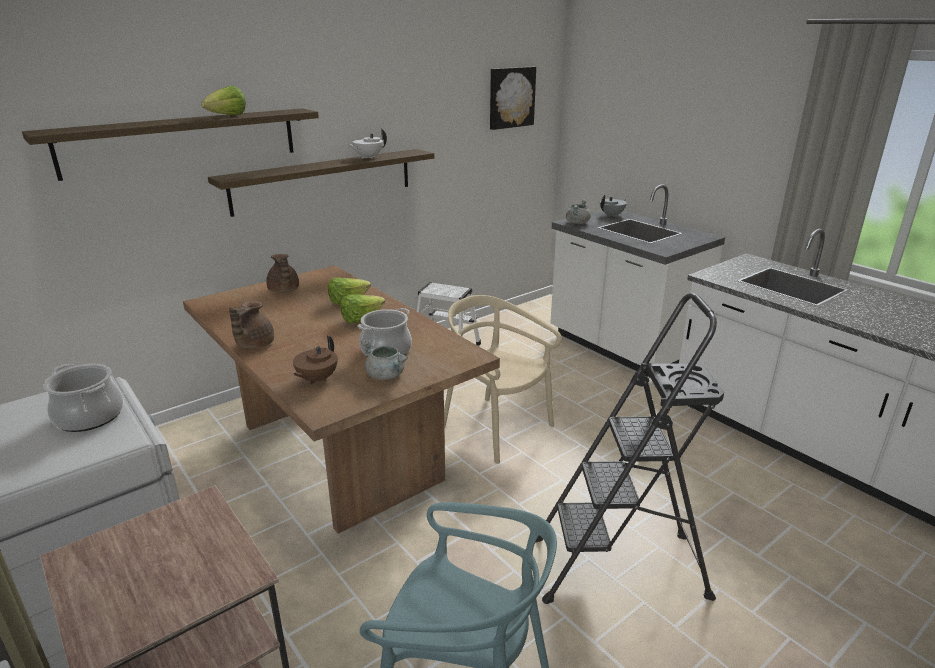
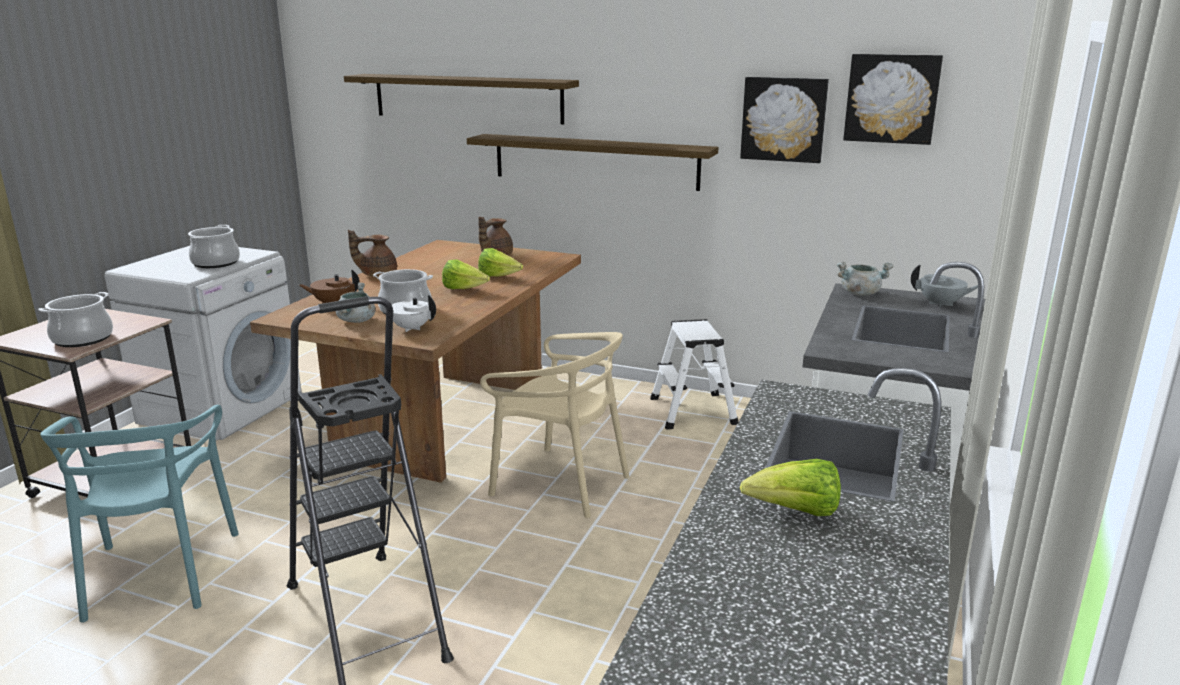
camera: 60 degrees right, 5 degrees down
(204, 564) = (82, 339): none -> cooking pot
(227, 116) = (492, 78): lettuce -> lettuce (795, 512)
(368, 157) = (637, 144): white teapot -> white teapot (411, 328)
(455, 120) = (784, 119): none -> picture
(496, 428) = (560, 483): beige chair -> beige chair turned 105 degrees clockwise

